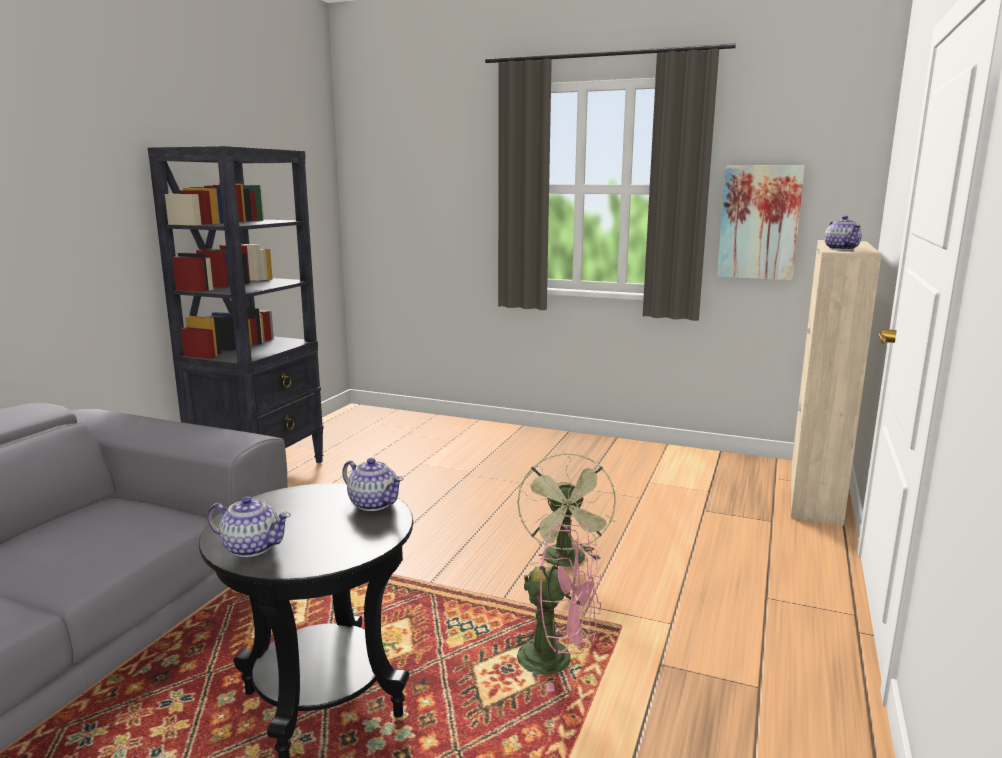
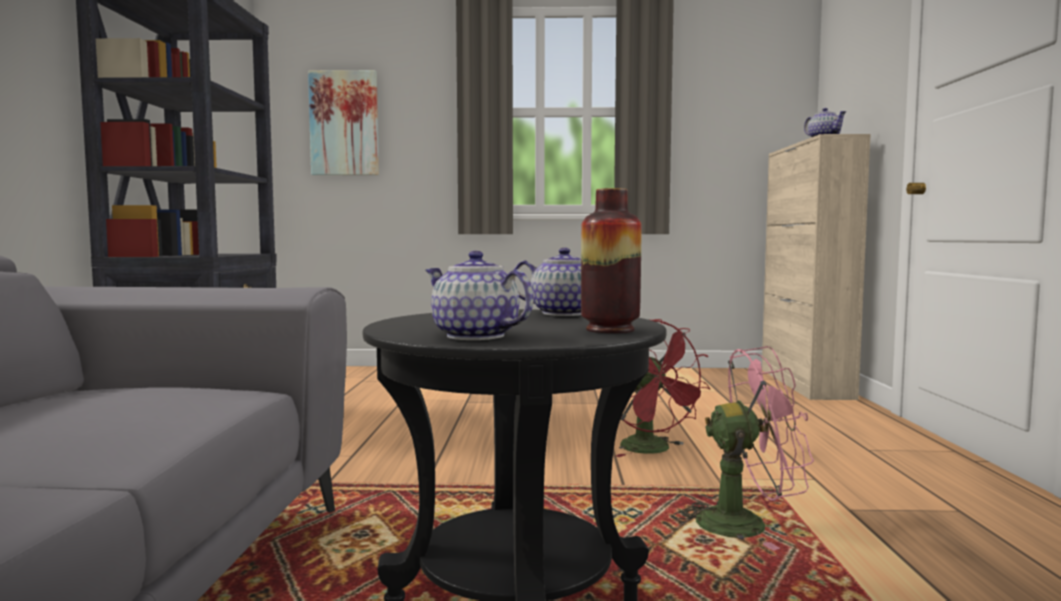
camera: 20 degrees left, 10 degrees down
(251, 547) = (476, 336): teapot -> teapot turned 135 degrees counterclockwise
(345, 549) = (610, 330): none -> vase
(566, 562) = (653, 450): green fan -> red fan
(759, 222) = (714, 141): picture -> picture (344, 123)

